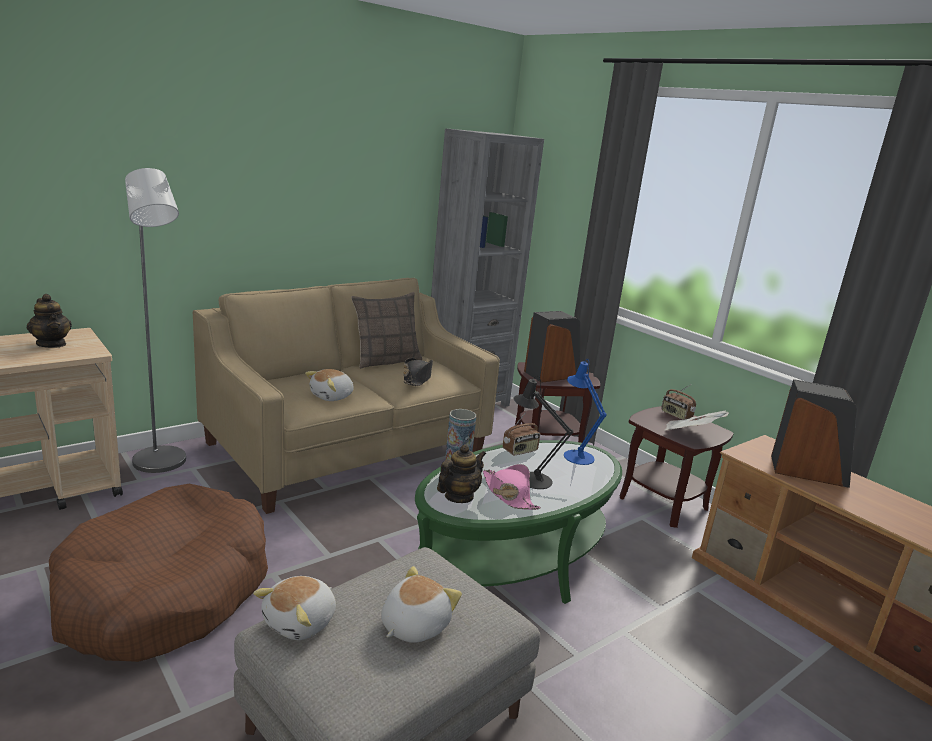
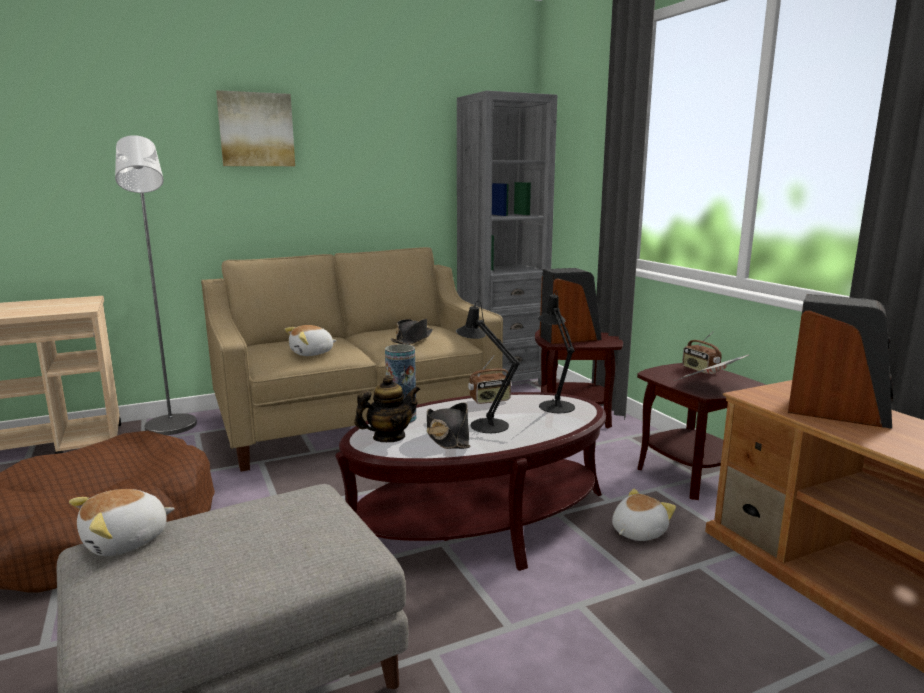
camera: 15 degrees right, 5 degrees down
(52, 344) = (55, 305): teapot -> none
(254, 154) = (256, 130): none -> picture
(386, 360) = (392, 328): pillow -> none
(413, 625) = (244, 551): plush toy -> plush toy (637, 532)
(508, 494) = (447, 437): pink hat -> black hat
(513, 559) = (479, 523): green coffee table -> brown coffee table
(576, 455) = (554, 405): blue table lamp -> black table lamp

